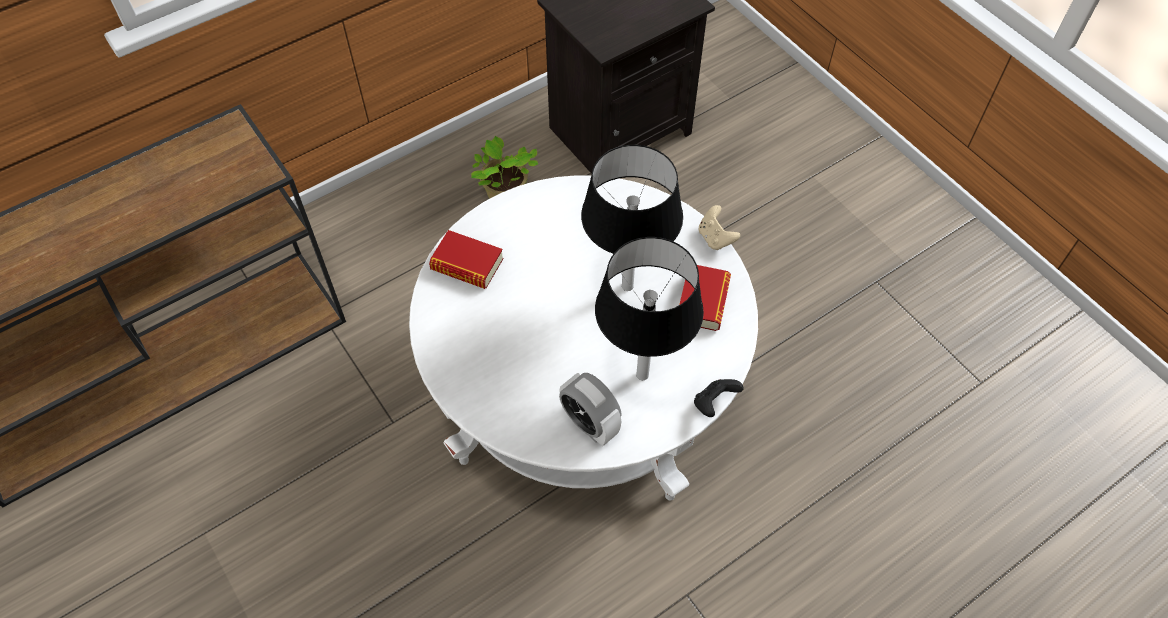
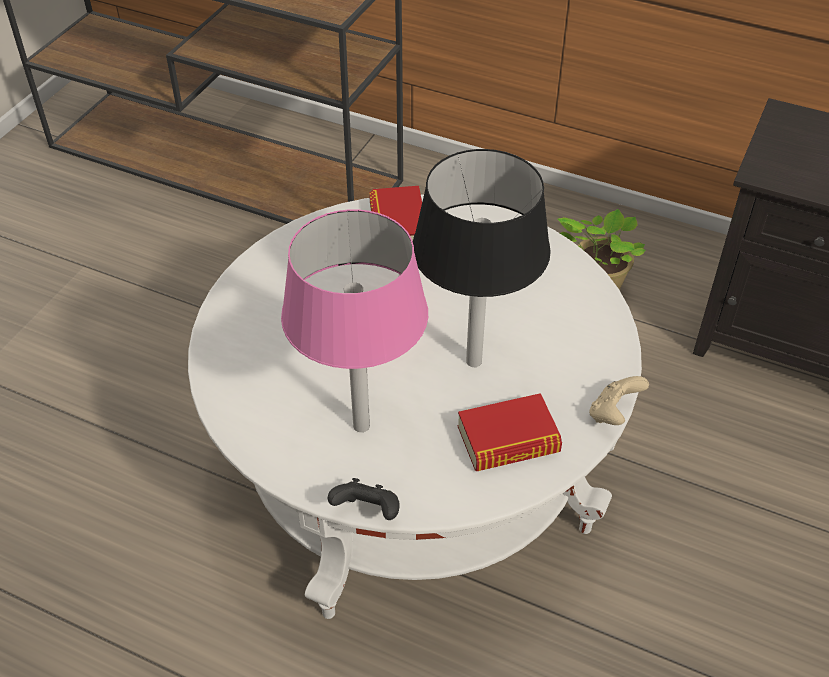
camera: 60 degrees right, 10 degrees down
(590, 424) = (265, 406): alarm clock -> none
(642, 375) = (361, 425): black table lamp -> pink table lamp

